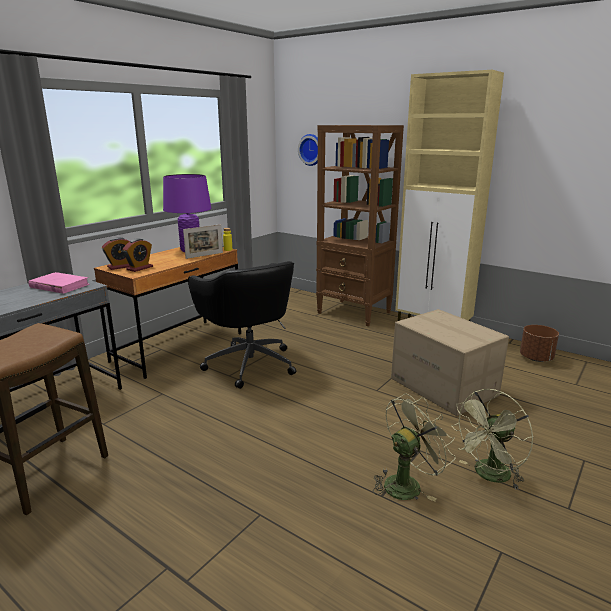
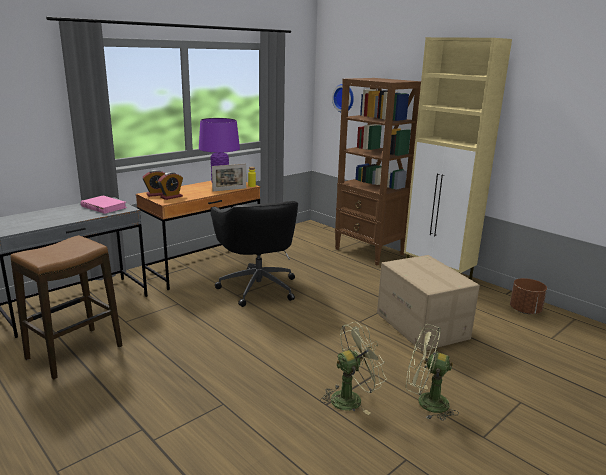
camera: 10 degrees right, 0 degrees up
(489, 476) = (425, 402): green fan -> green fan turned 45 degrees clockwise

